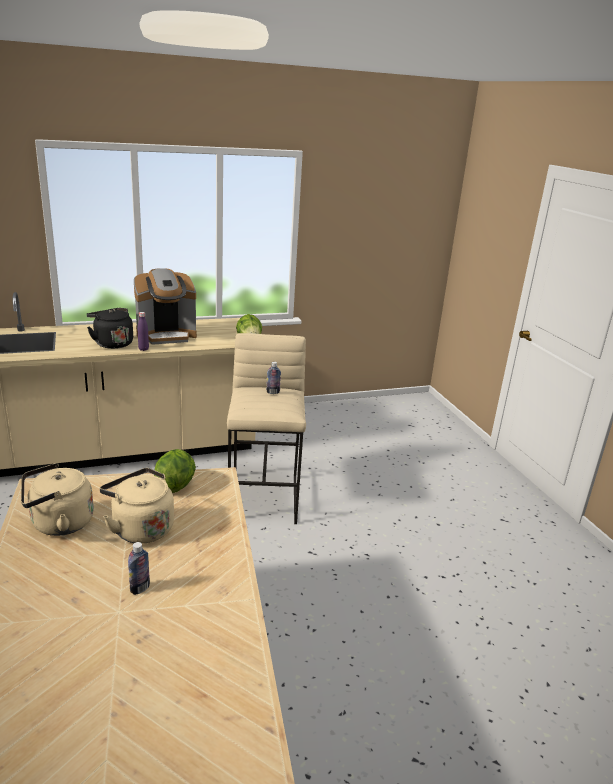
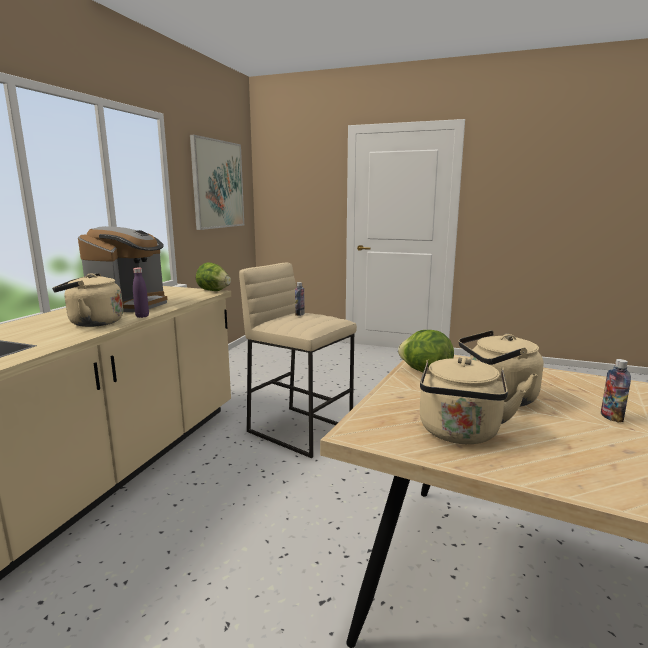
camera: 50 degrees left, 10 degrees down
(112, 343) = (92, 323): black kettle -> beige kettle
(382, 219) = (218, 184): none -> picture

